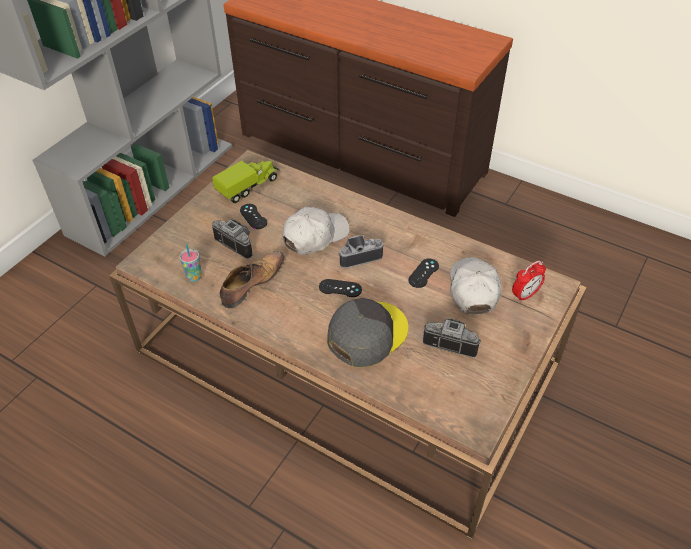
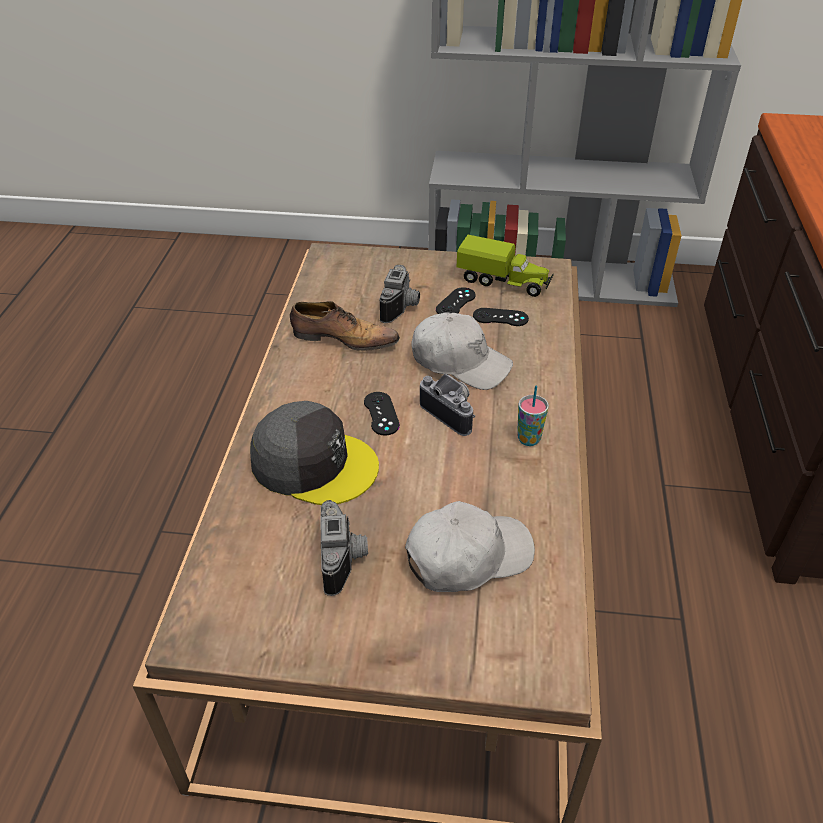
camera: 65 degrees right, 5 degrees down
(194, 276) = (328, 295): cup -> cup (528, 439)
(423, 273) = (464, 488): black game controller -> black game controller (500, 317)
(525, 295) = (498, 631): alarm clock -> none

